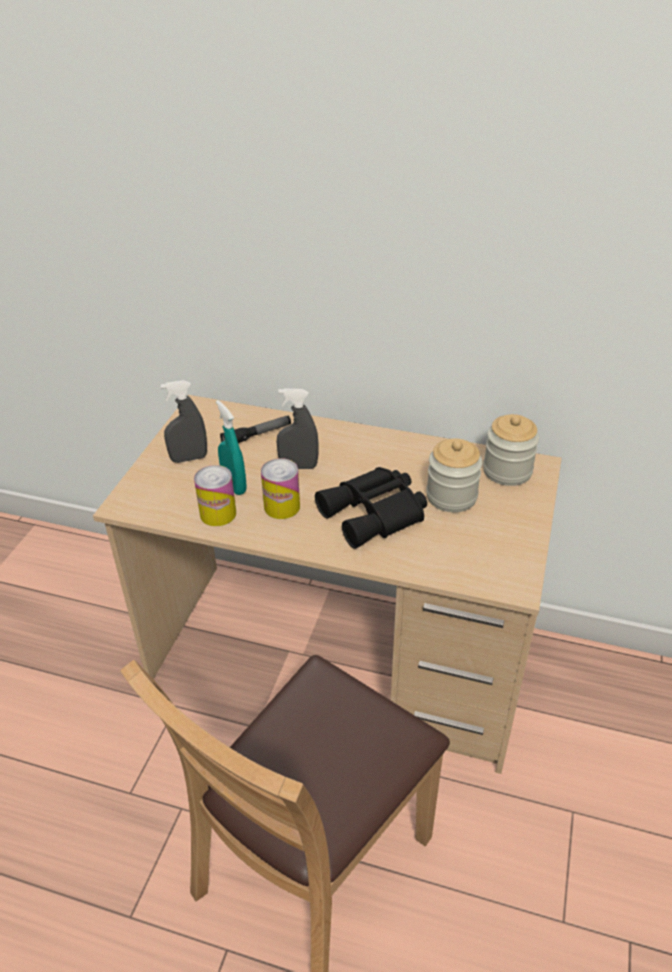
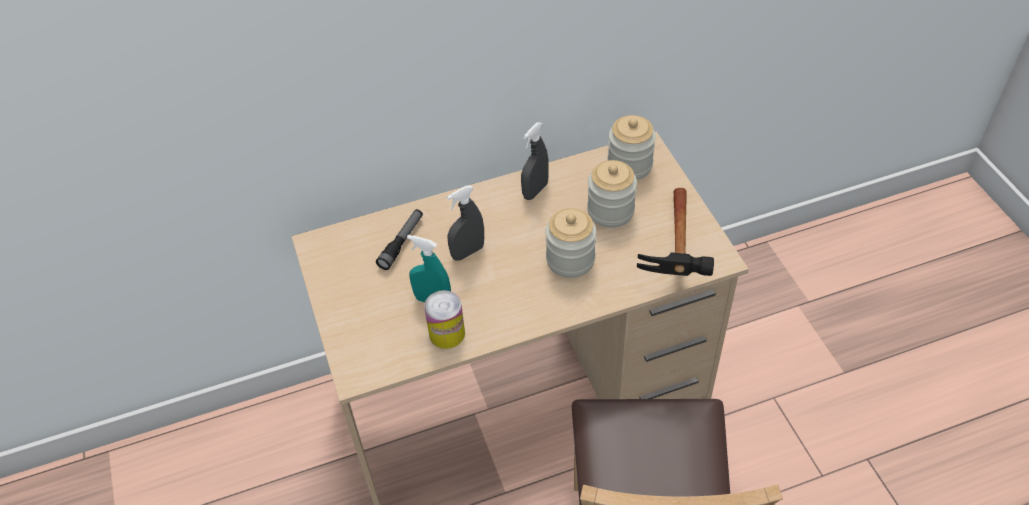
camera: 35 degrees left, 10 degrees up
(189, 458) = (365, 298): grey spray bottle -> grey spray bottle (535, 191)
(282, 507) = (492, 296): can -> none
(375, 514) = (570, 260): black binoculars -> jar
(474, 564) = (677, 258): none -> hammer

